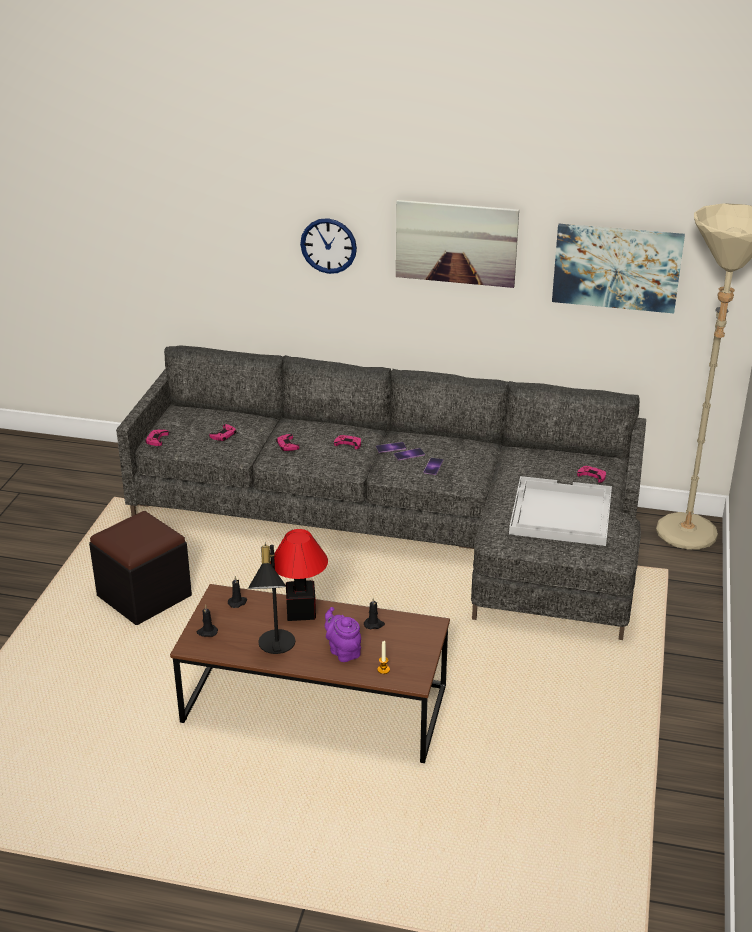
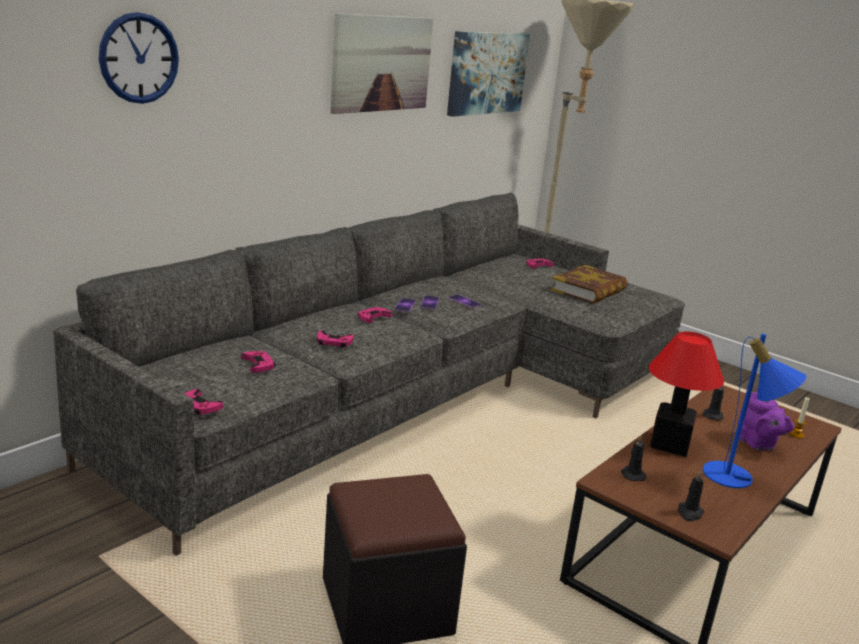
camera: 65 degrees left, 10 degrees down
(274, 646) = (737, 479): black table lamp -> blue table lamp
(328, 245) = (265, 84): wall clock -> wall clock (139, 58)
(343, 651) = (757, 444): purple teapot -> purple teapot turned 105 degrees counterclockwise
(560, 514) = (589, 290): white tray -> book

